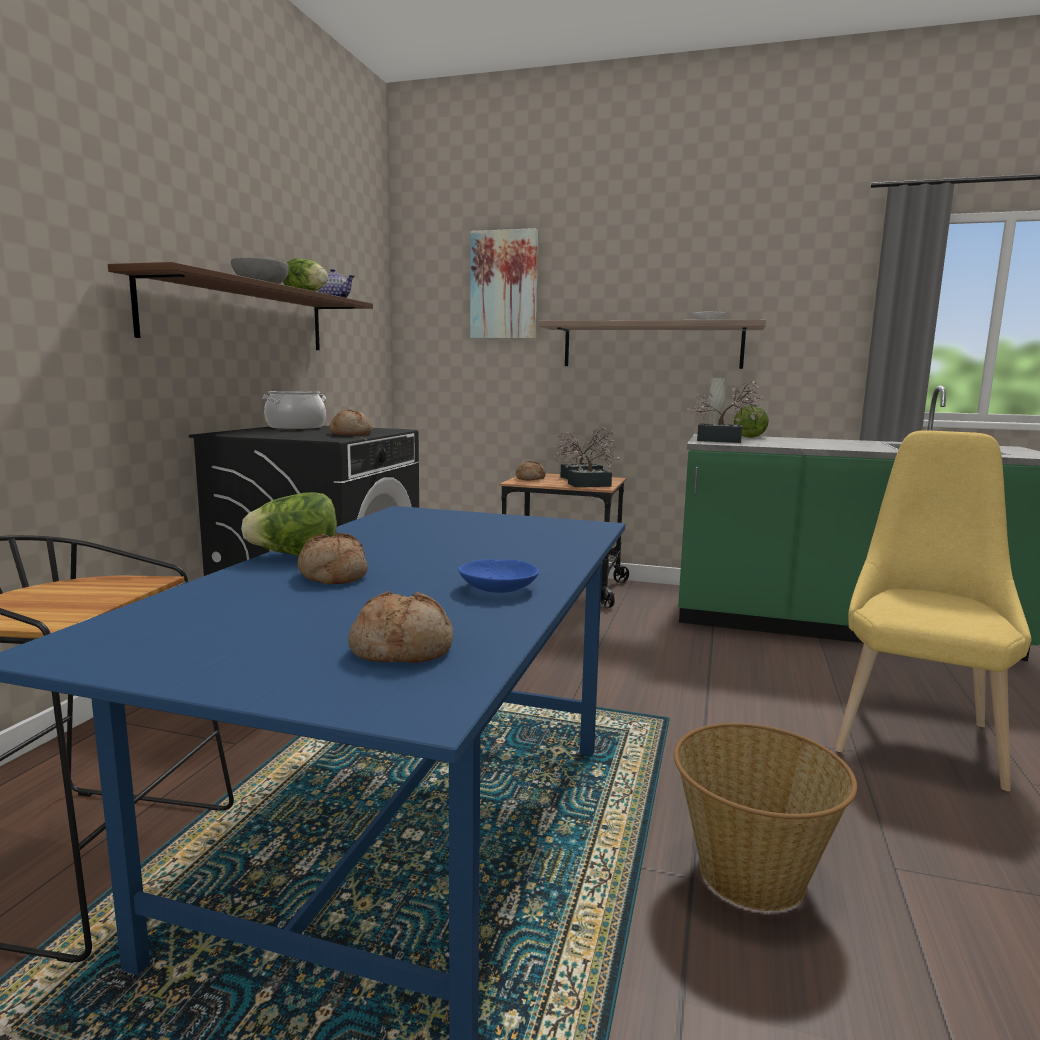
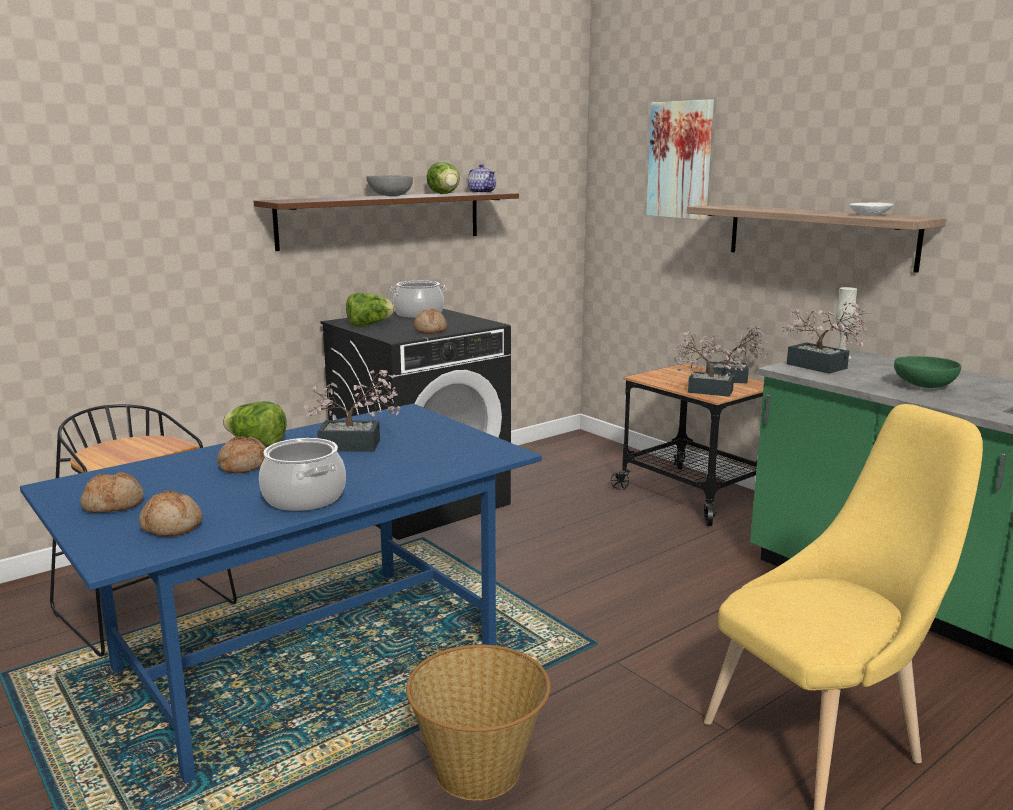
camera: 35 degrees right, 5 degrees up
(428, 540) = (357, 445): none -> potted plant
(499, 588) = (305, 498): blue bowl -> cooking pot
(530, 478) = (668, 373): bread -> bread (114, 504)
(751, 437) = (892, 361): lettuce -> lettuce (369, 325)
(816, 444) = (923, 387): none -> green bowl

